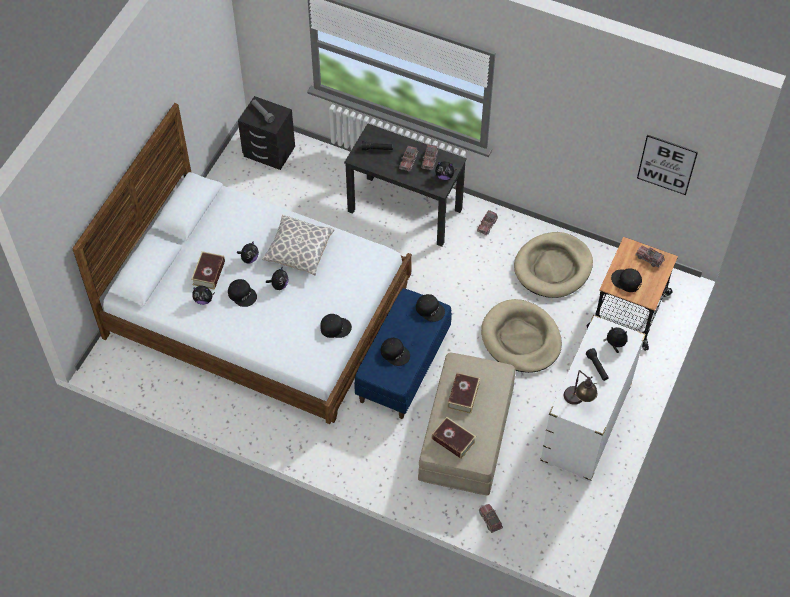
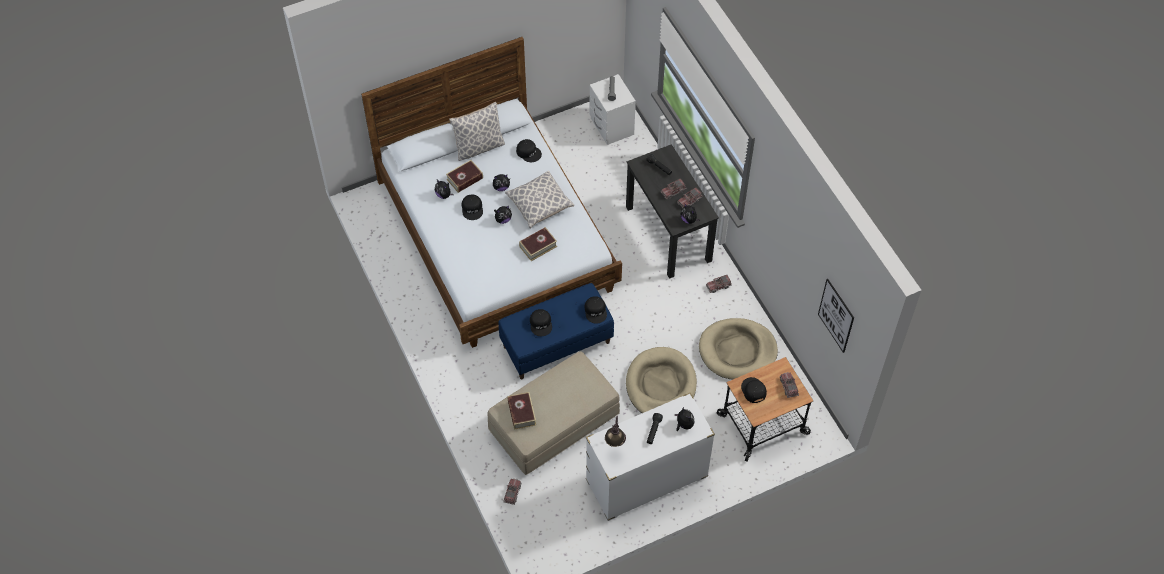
camera: 40 degrees right, 0 degrees up
(193, 237) = (479, 147): none -> pillow
(269, 152) = (611, 126): black nightstand -> white nightstand
(335, 327) = (512, 275): black cap -> black cap (529, 152)
(463, 395) = (559, 387): book -> book (538, 246)

